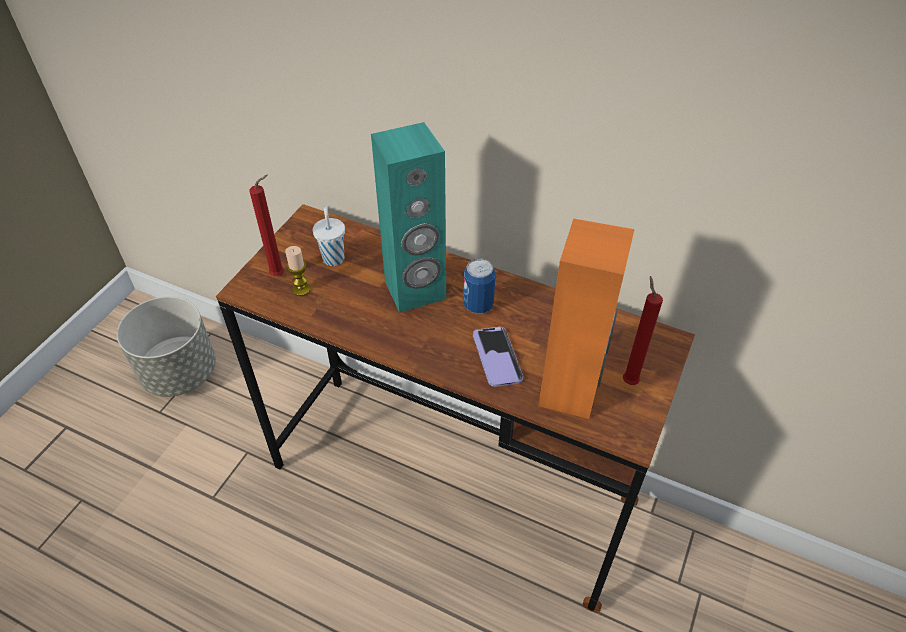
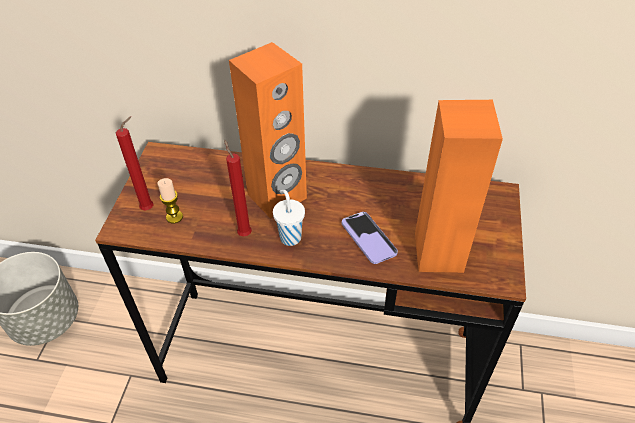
camera: 15 degrees left, 0 degrees up
(333, 258) = (193, 183): white cup -> white cup (290, 236)
(415, 291) = (277, 197): turquoise speaker -> orange speaker
(478, 305) = (336, 197): can -> none
(628, 380) = (482, 232): red candle -> red candle (244, 233)

